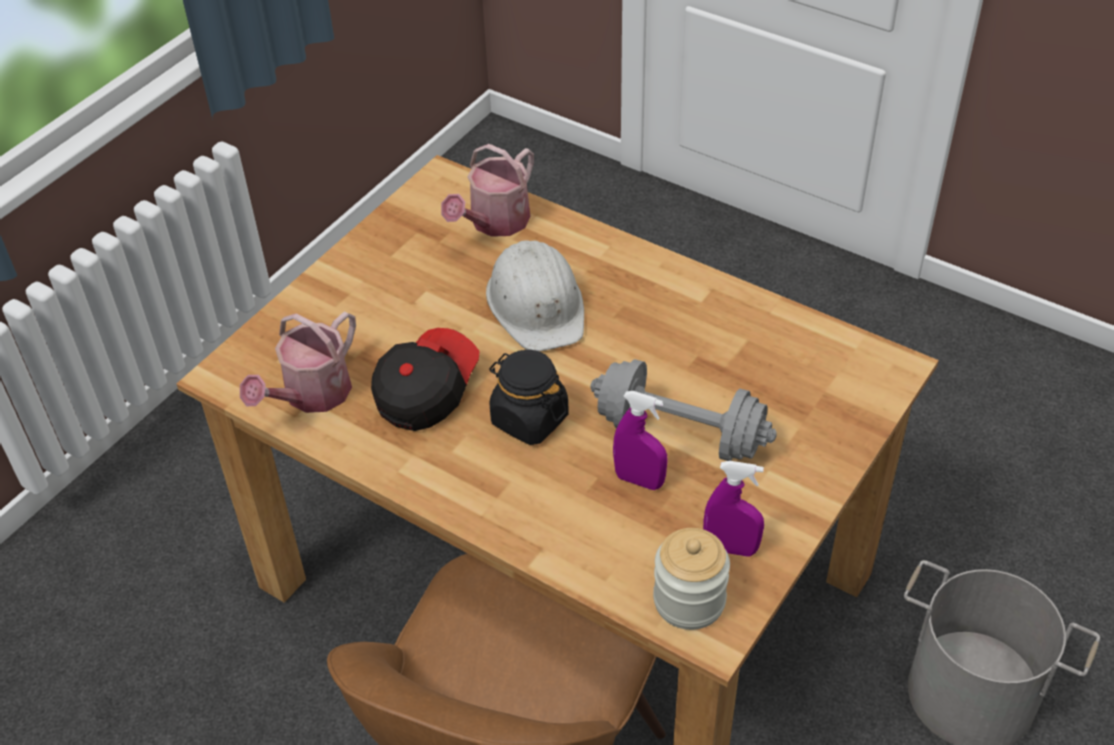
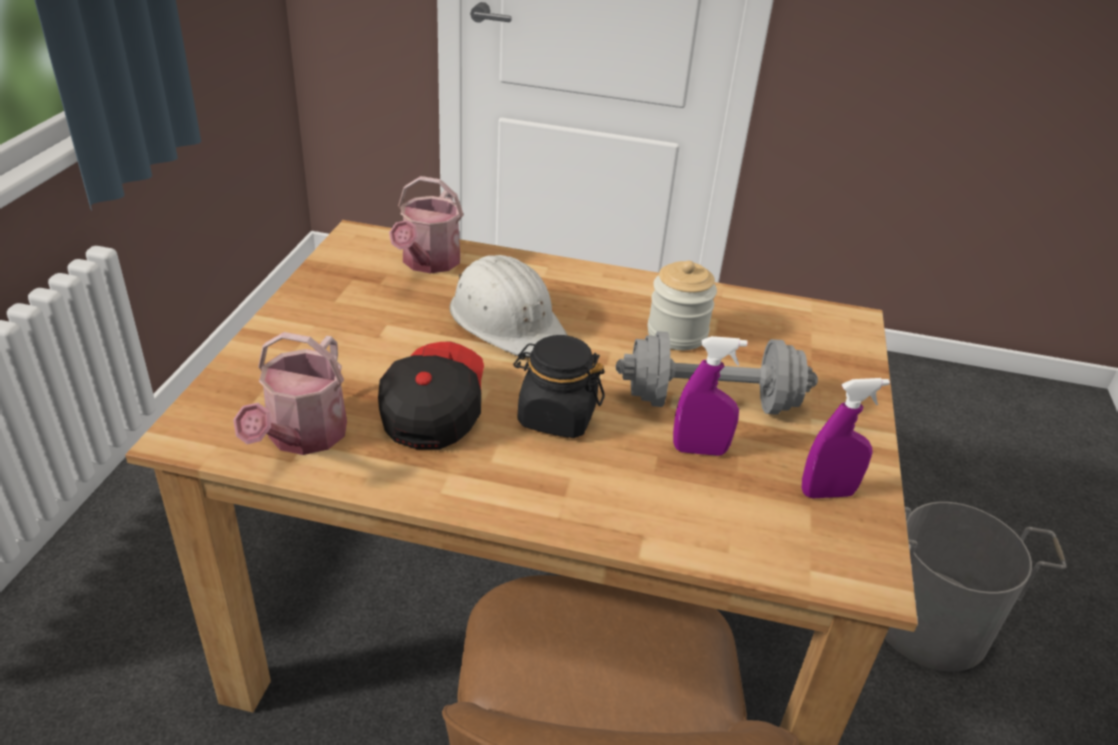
camera: 25 degrees left, 10 degrees down
(689, 600) = (824, 551): jar -> jar (677, 334)

